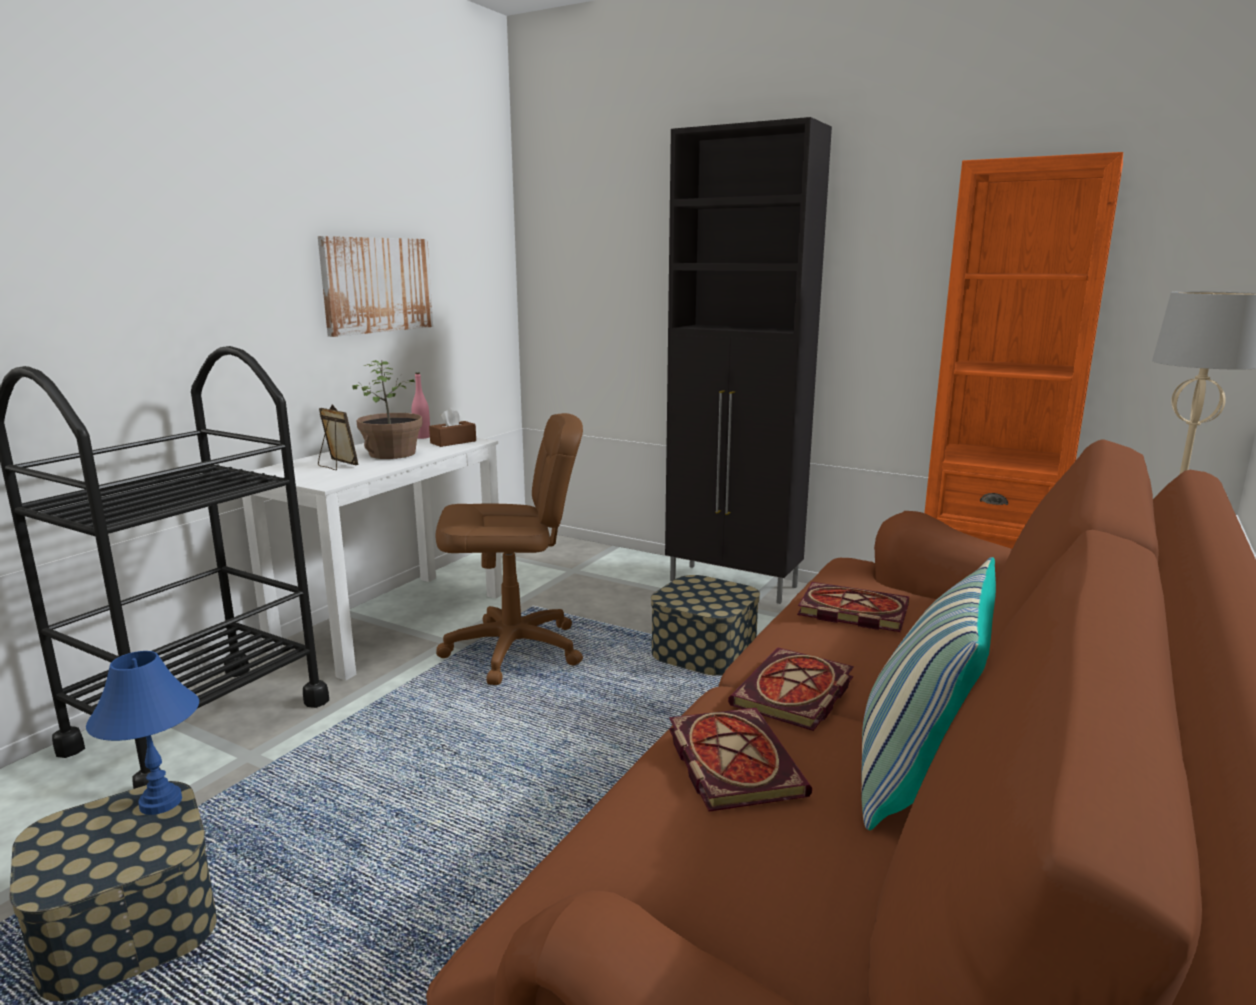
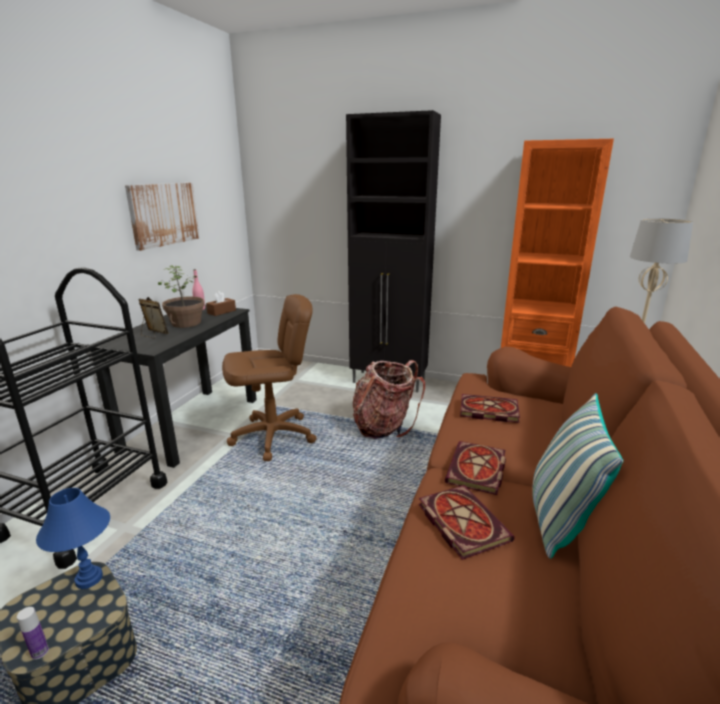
camera: 10 degrees left, 5 degrees up
(63, 887) = (40, 652): none -> bottle
(393, 620) = (193, 423): white desk -> black desk
(704, 651) = (383, 426): storage box -> backpack

